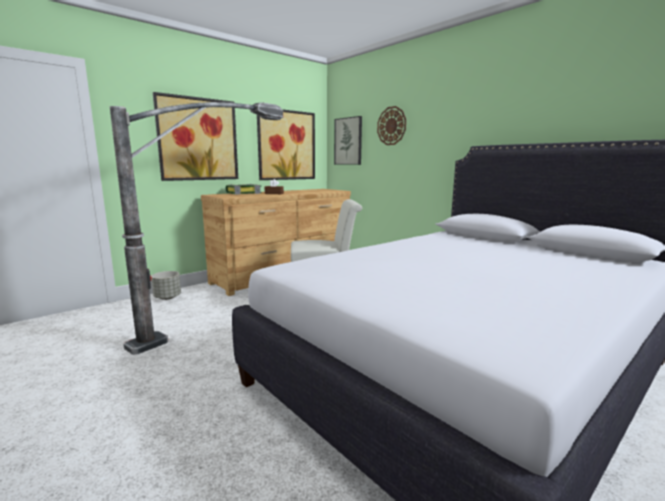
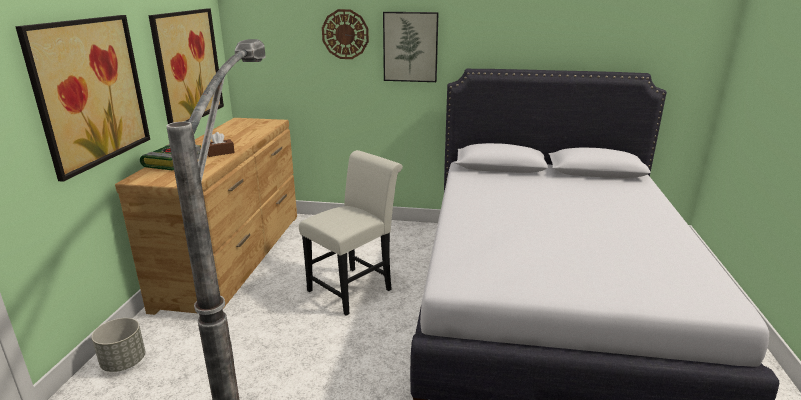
camera: 40 degrees left, 10 degrees up
(348, 141) = (269, 49): picture -> picture (410, 47)

